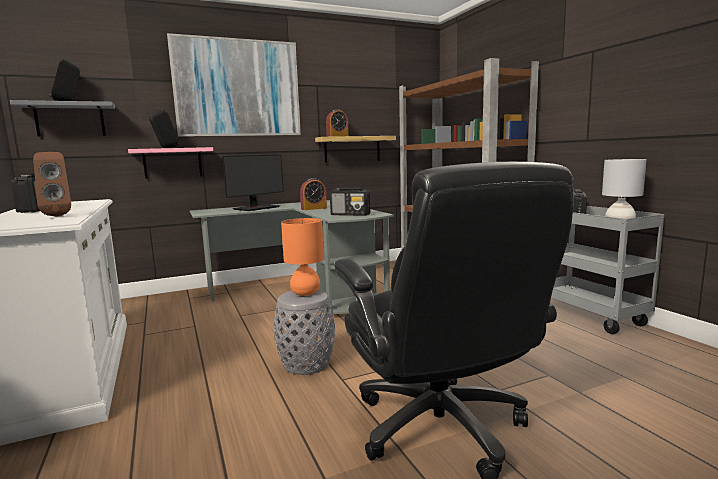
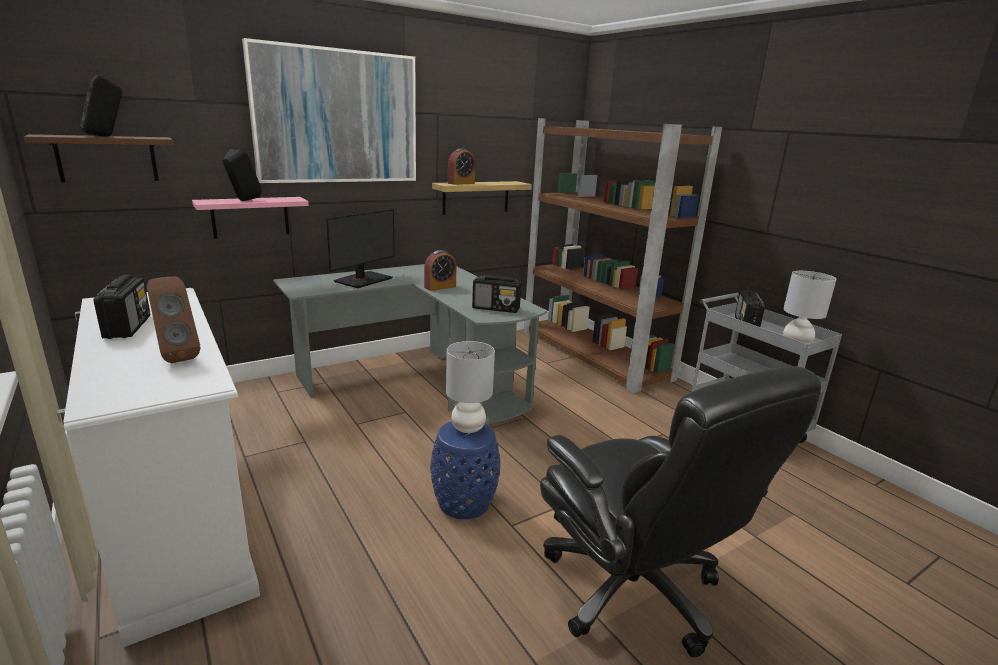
camera: 10 degrees left, 10 degrees up
(70, 120) = (107, 159): grey shelf -> brown shelf
(306, 293) = (468, 427): orange table lamp -> grey table lamp
(306, 364) = (464, 503): grey stool -> blue stool

